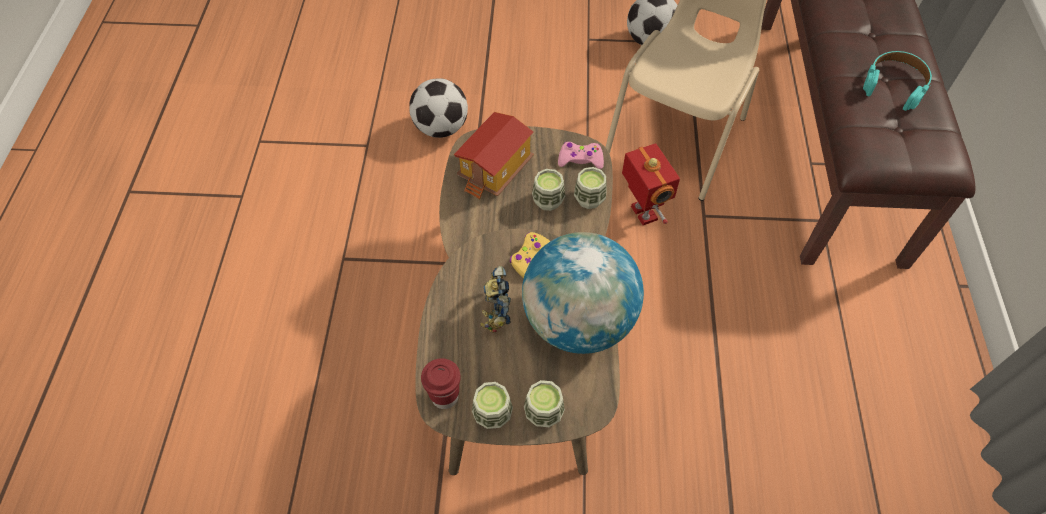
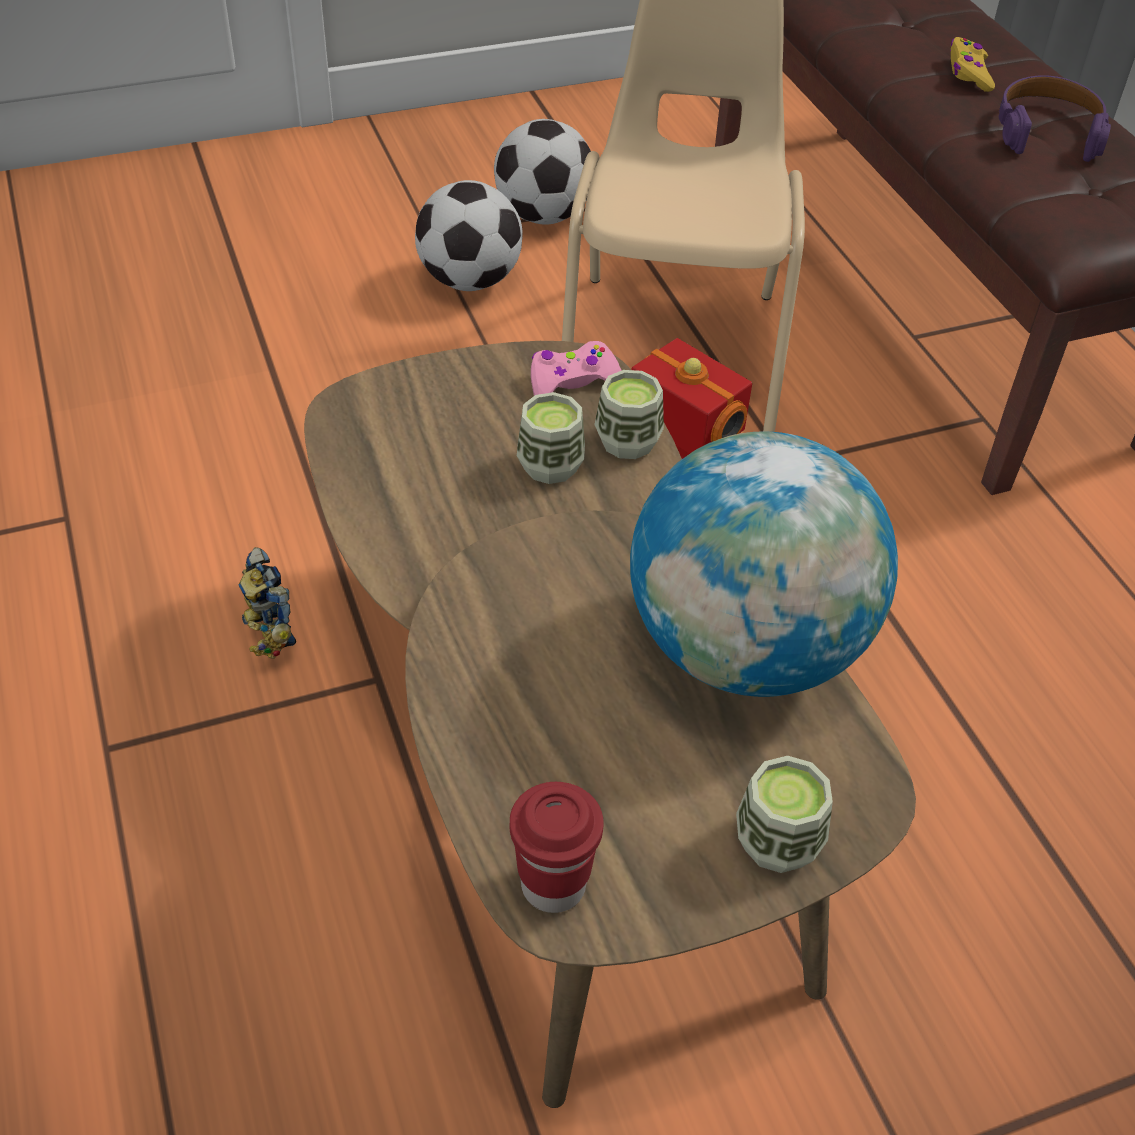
camera: 25 degrees left, 10 degrees down
(440, 128) = (212, 447): football -> football (469, 281)
(492, 414) = (674, 883): cup -> none
(494, 311) = (567, 682): toy robot -> toy robot (265, 633)
(496, 170) = (418, 441): toy house -> none
(530, 259) = (584, 566): yellow game controller -> yellow game controller (968, 73)
(895, 85) = (1047, 131): turquoise headphones -> purple headphones

